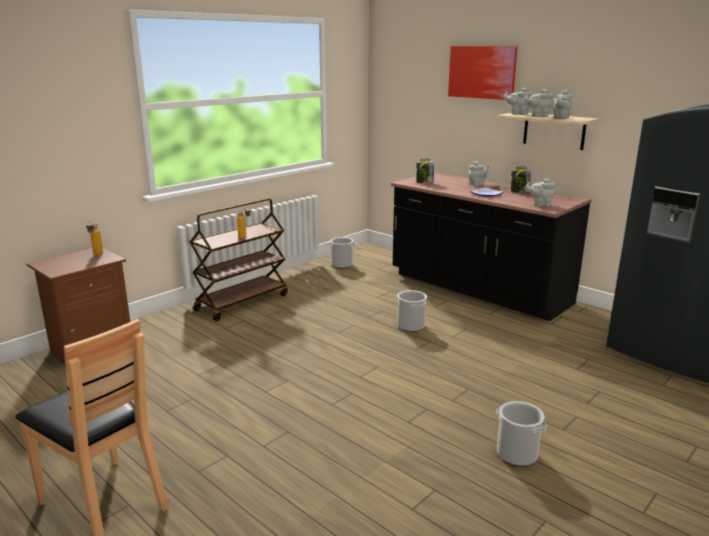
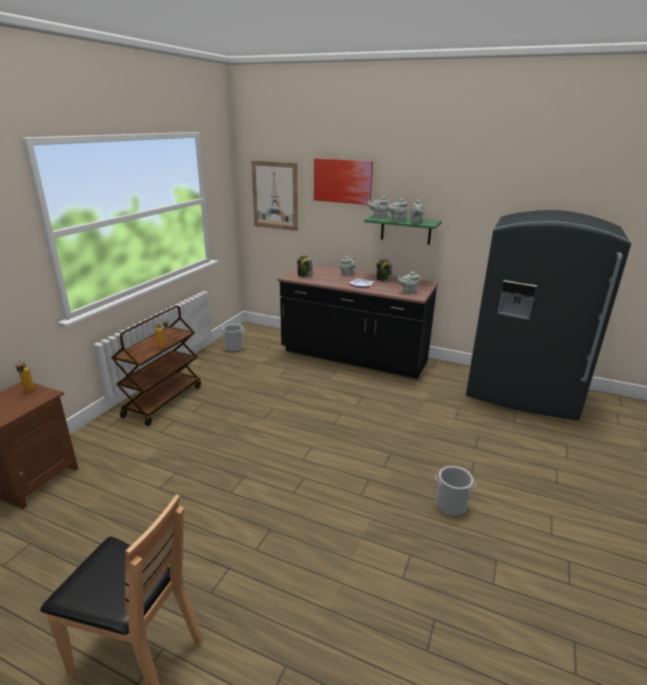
camera: 20 degrees left, 5 degrees up
(407, 92) = (275, 195): none -> picture
(410, 326) = (319, 401): bucket -> none
(554, 130) = (405, 229): beige shelf -> green shelf

